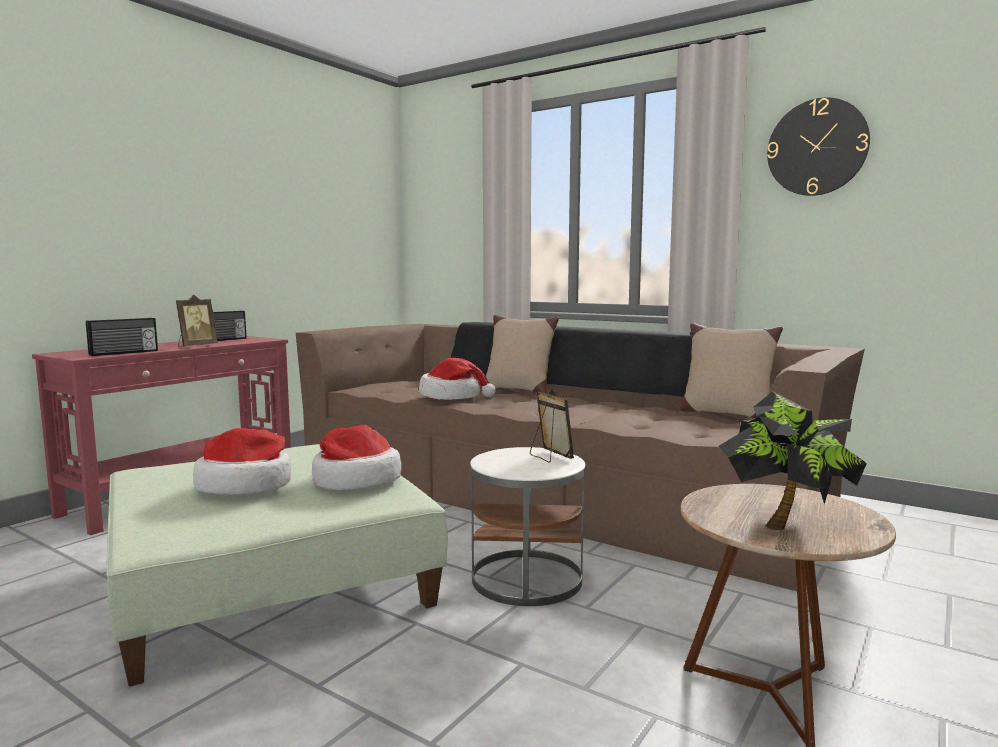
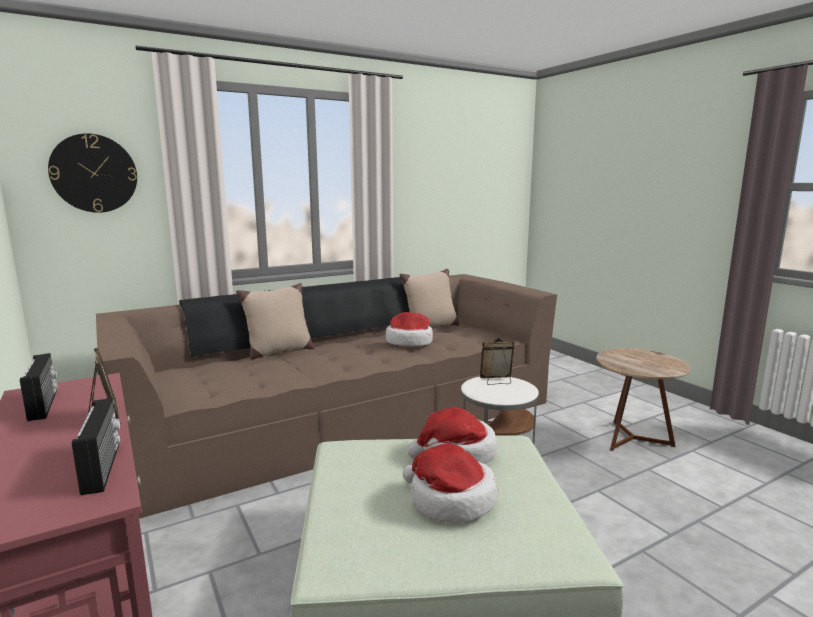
camera: 65 degrees left, 5 degrees up
(452, 396) = (298, 373): hat -> hat (409, 342)
(787, 523) = (655, 363): potted plant -> none
(817, 147) = (422, 157): wall clock -> wall clock (94, 173)

